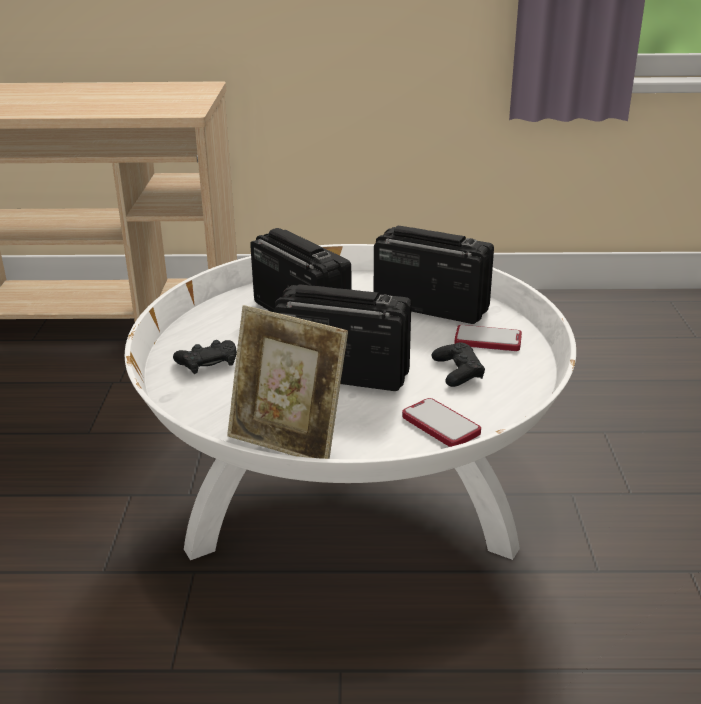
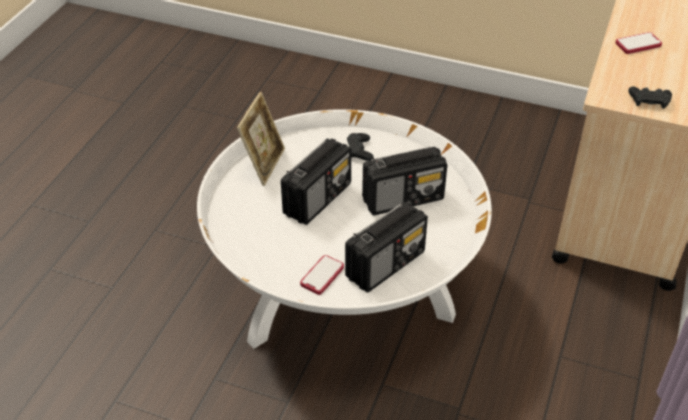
camera: 110 degrees right, 15 degrees up
(288, 440) = (264, 164): picture frame -> picture frame turned 150 degrees clockwise
(440, 425) = (242, 221): phone -> phone (638, 44)
(458, 371) = (291, 247): black game controller -> black game controller (649, 101)

